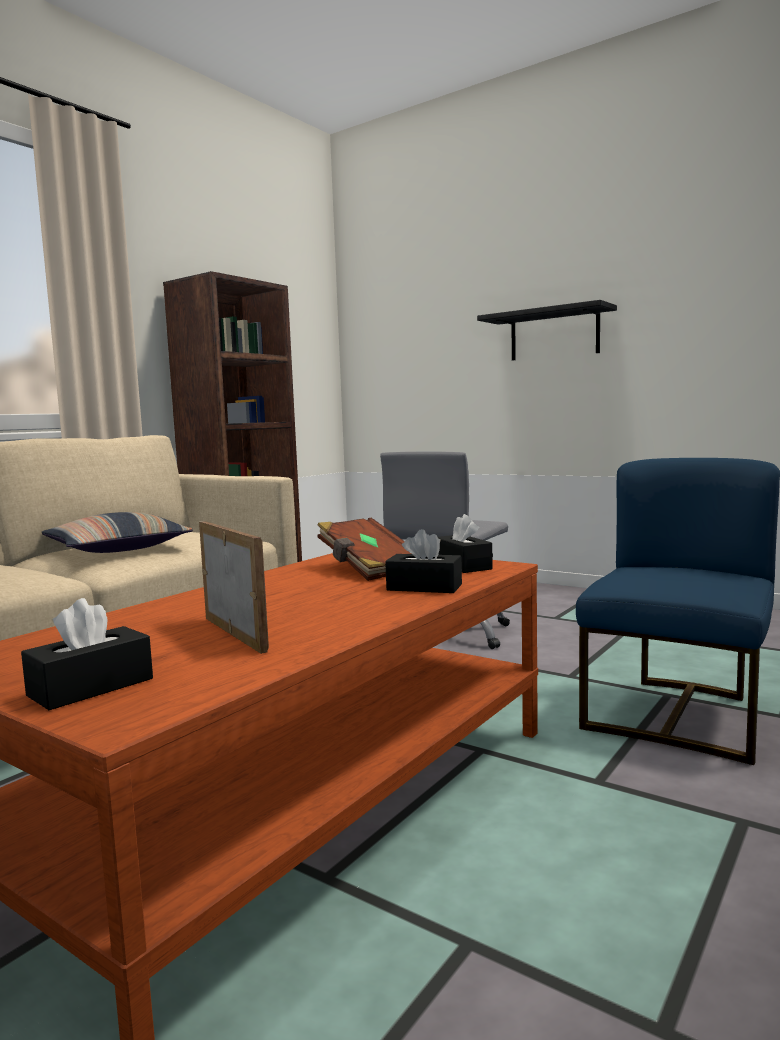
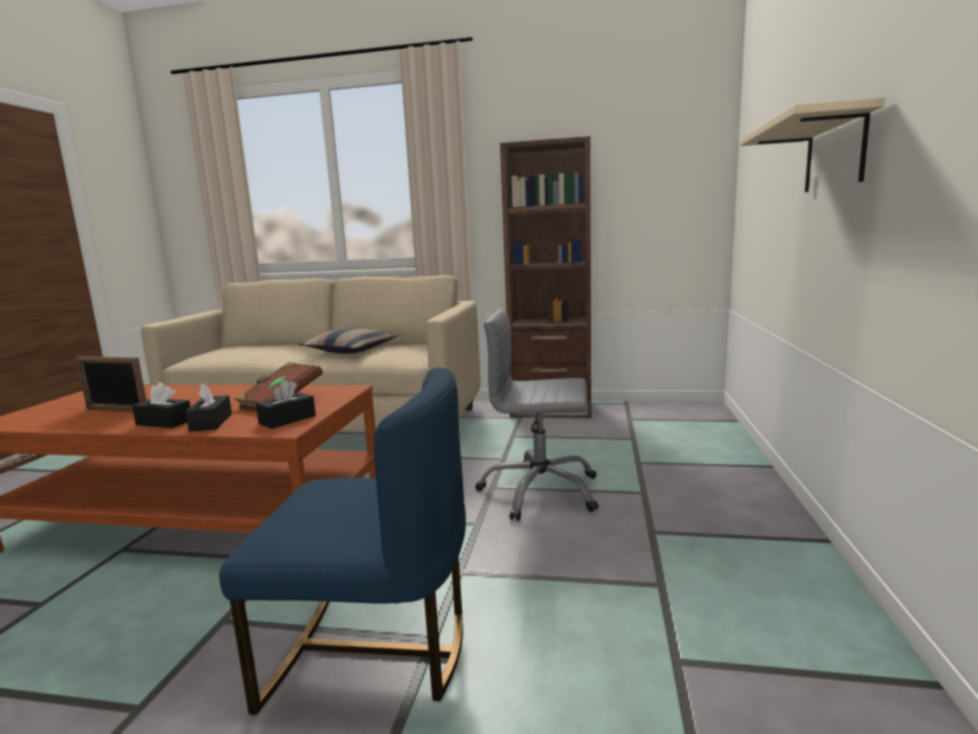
camera: 65 degrees right, 5 degrees up
(91, 687) = (43, 410): black tissue box -> black tissue box (164, 422)
(235, 633) = (116, 410): picture frame -> picture frame turned 75 degrees clockwise
(554, 334) = (834, 153): black shelf -> beige shelf

